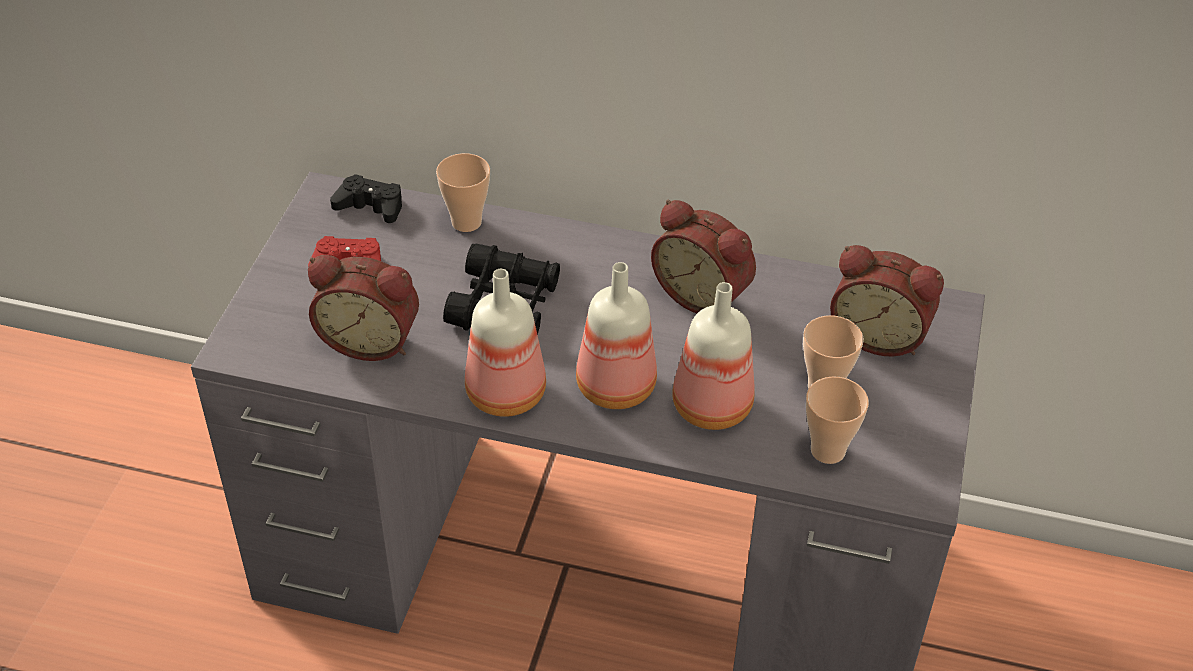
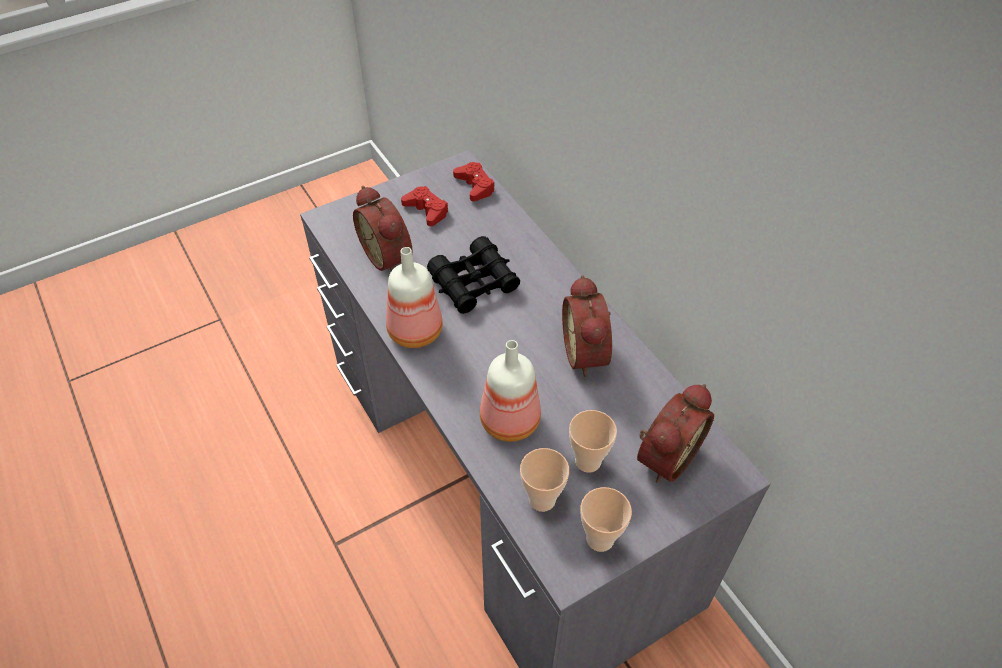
camera: 45 degrees right, 5 degrees up
(370, 206) = (475, 186): black game controller -> red game controller
(466, 222) = (511, 225): cup -> cup (600, 539)
(615, 389) = (472, 370): bottle -> none
(879, 334) = (665, 455): alarm clock -> alarm clock turned 120 degrees counterclockwise

